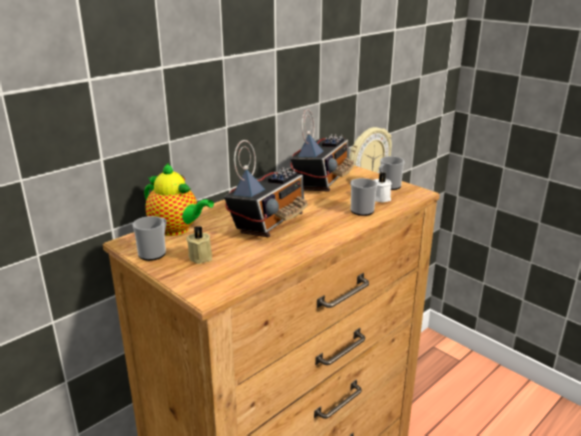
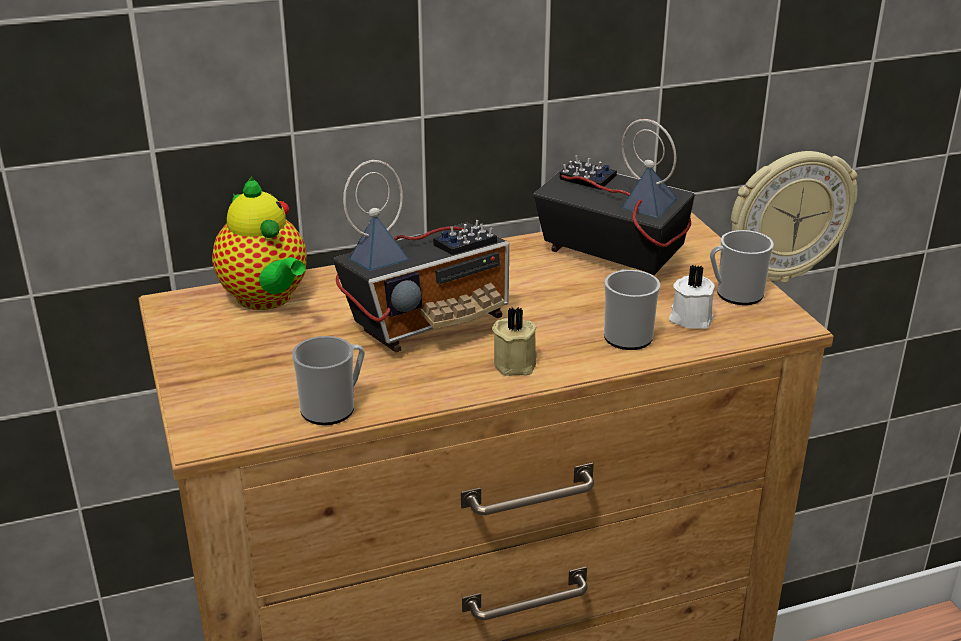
camera: 25 degrees right, 5 degrees up
(154, 252) = (197, 334): mug -> mug (333, 408)
(201, 257) = (260, 361): beige candle -> beige candle (517, 363)
(322, 182) = (610, 257): radio -> radio turned 105 degrees counterclockwise

